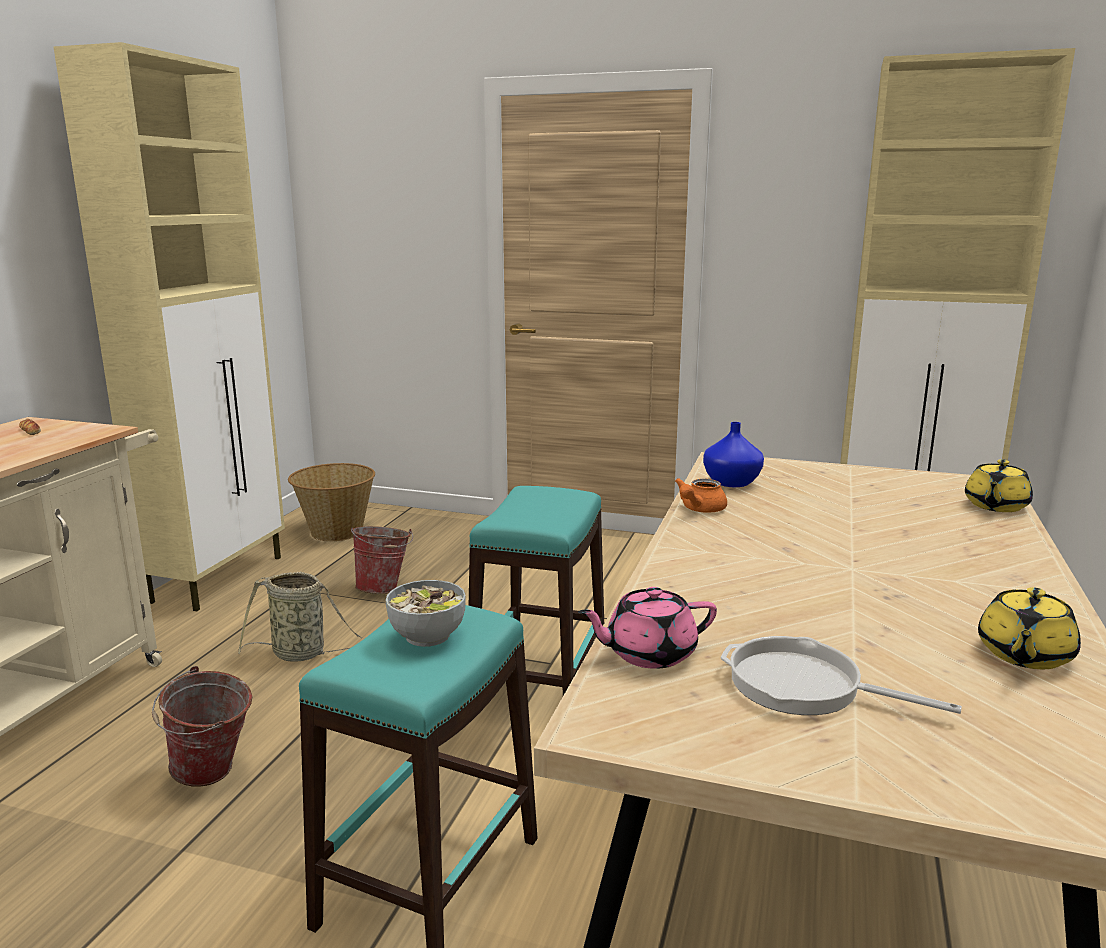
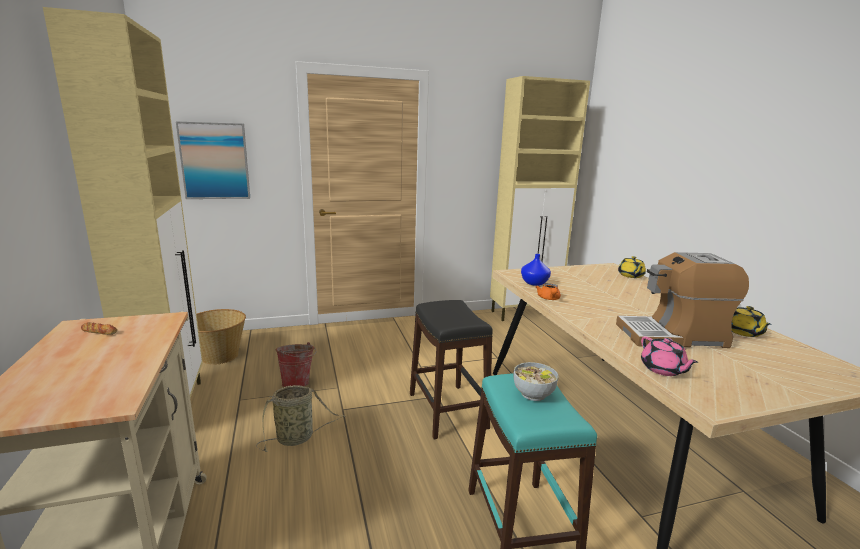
camera: 35 degrees left, 0 degrees up
(212, 776) = (337, 533): bucket -> none
(372, 241) = (215, 161): none -> picture
(538, 687) = (447, 410): turquoise stool -> black stool
(648, 653) = (663, 369): pink teapot -> pink teapot turned 60 degrees counterclockwise
(804, 686) = (724, 365): frying pan -> none
(814, 615) = (673, 336): none -> coffee machine

